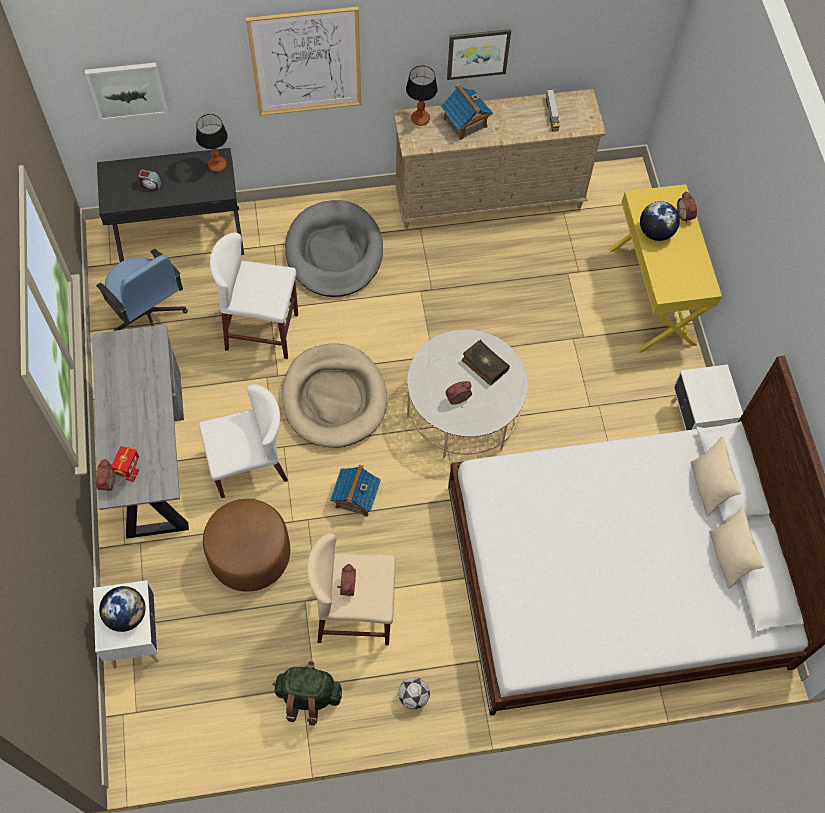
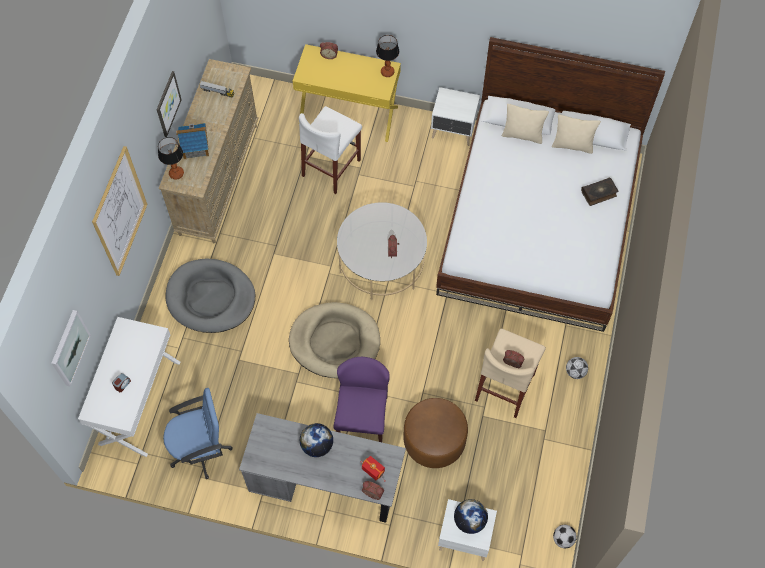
camera: 65 degrees left, 0 degrees up
(173, 758) = (563, 539): none -> football
(181, 236) = (139, 402): black desk -> white desk
(218, 165) = (130, 330): table lamp -> table lamp (387, 72)
(249, 464) = (362, 417): white chair -> purple chair
(262, 331) = (255, 371): white stool -> white stool (331, 168)
(308, 696) = (551, 437): green backpack -> none
(355, 497) = (419, 356): toy house -> none
(484, 365) = (374, 225): book -> book (599, 194)
(655, 232) = (334, 77): globe -> globe (317, 445)

